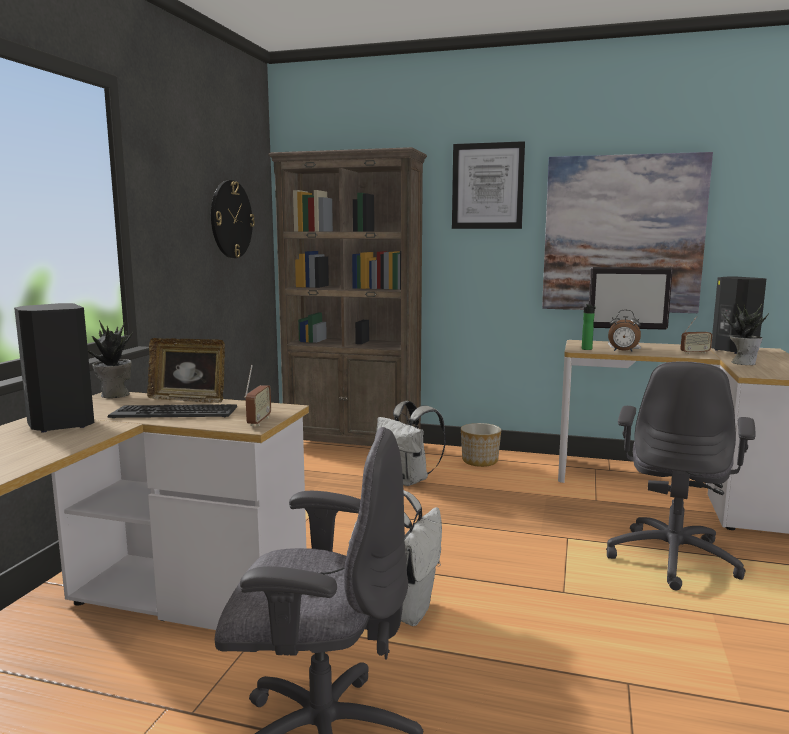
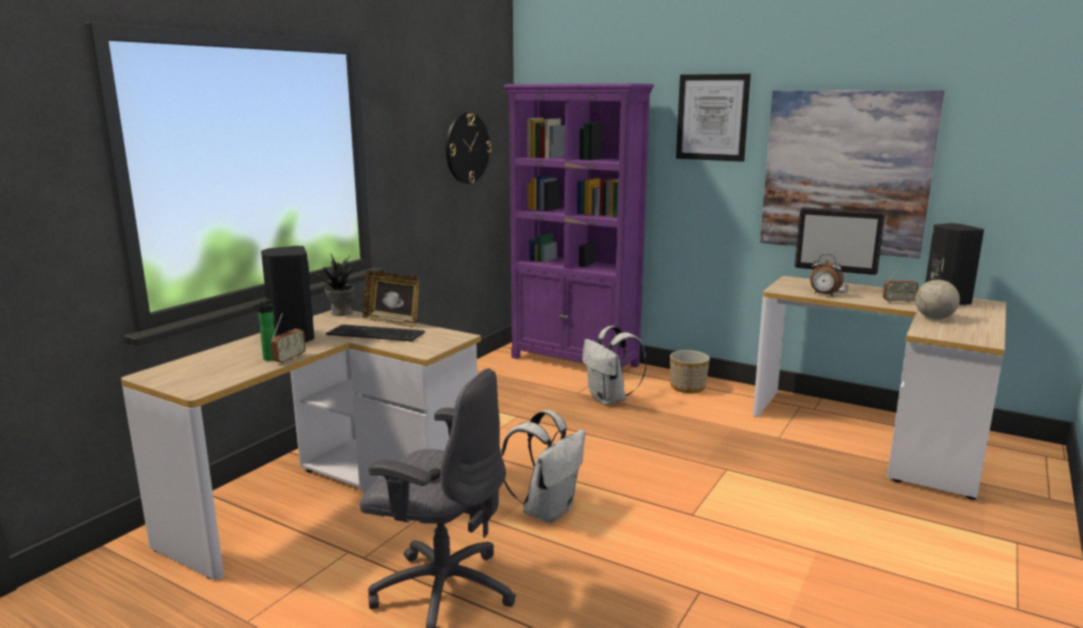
camera: 15 degrees right, 5 degrees up
(259, 421) = (432, 348): radio -> radio (289, 359)
(353, 447) = (575, 361): brown bookcase -> purple bookcase
(587, 349) = (788, 290): bottle -> bottle (269, 359)
(673, 558) = (816, 500): grey office chair -> none
(743, 363) = (934, 318): potted plant -> globe

